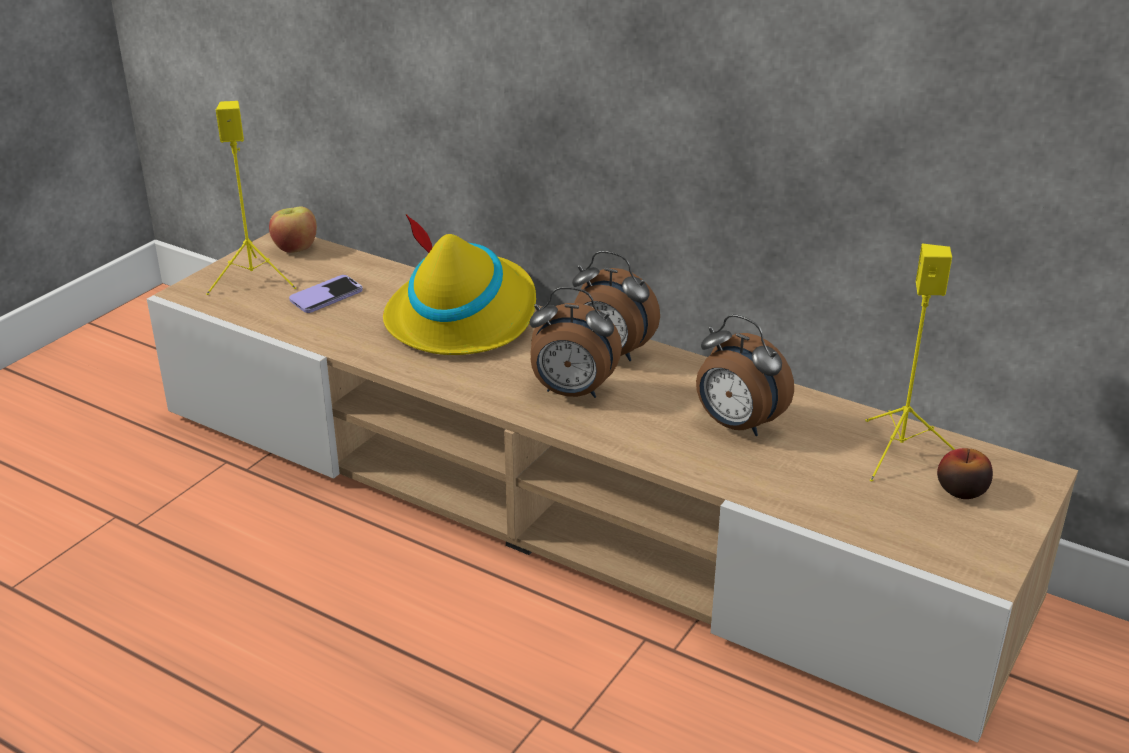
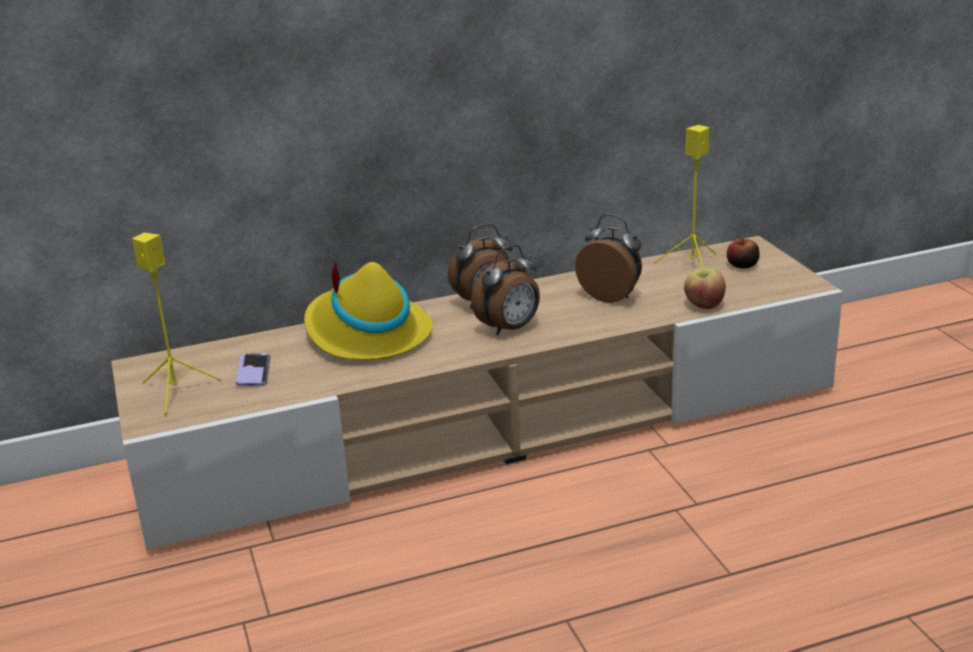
camera: 50 degrees left, 5 degrees down
(295, 248) = (159, 363): apple -> apple (704, 305)
(736, 425) = (611, 296): alarm clock -> alarm clock turned 135 degrees counterclockwise

